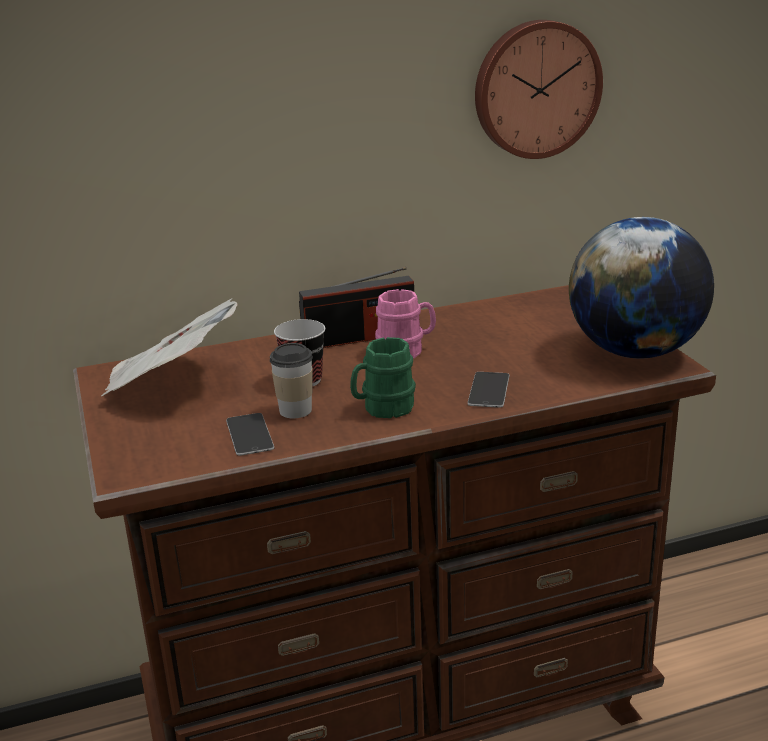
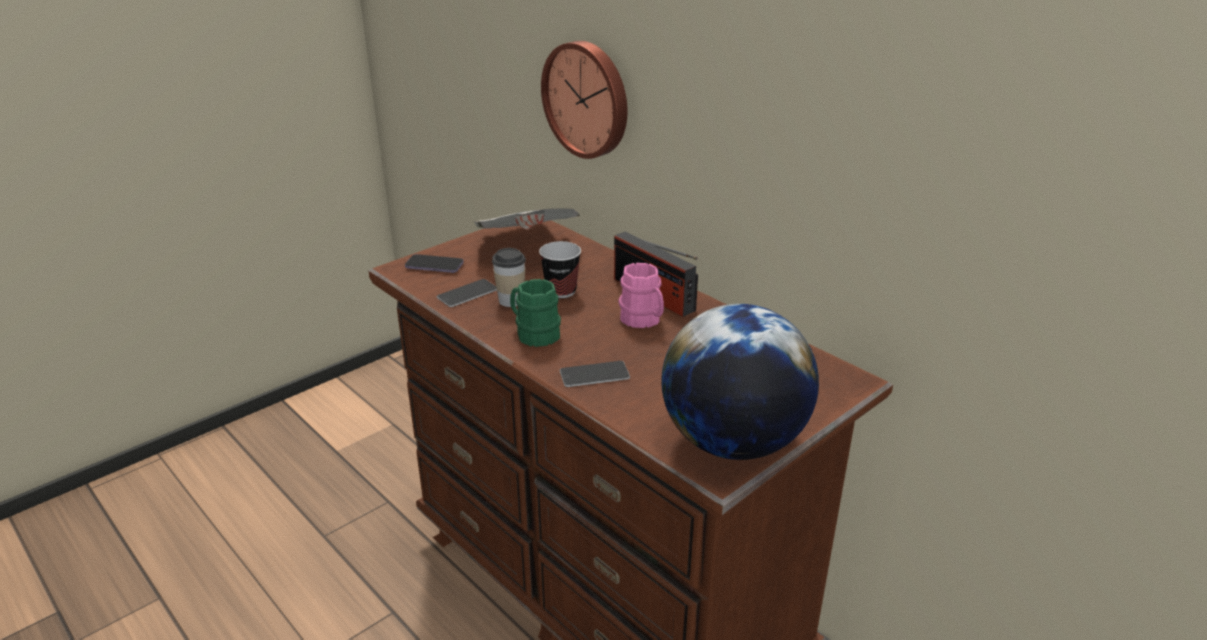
camera: 65 degrees right, 5 degrees up
(149, 447) = (434, 266): none -> phone
(535, 89) = (886, 151): wall clock -> wall clock (588, 99)

